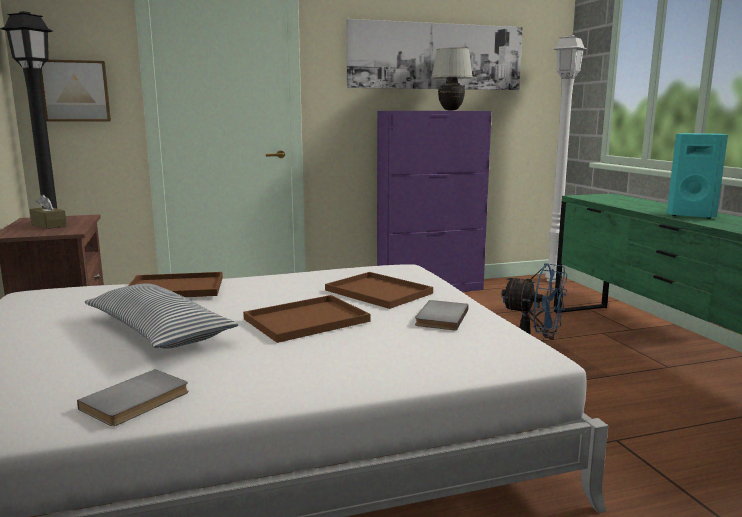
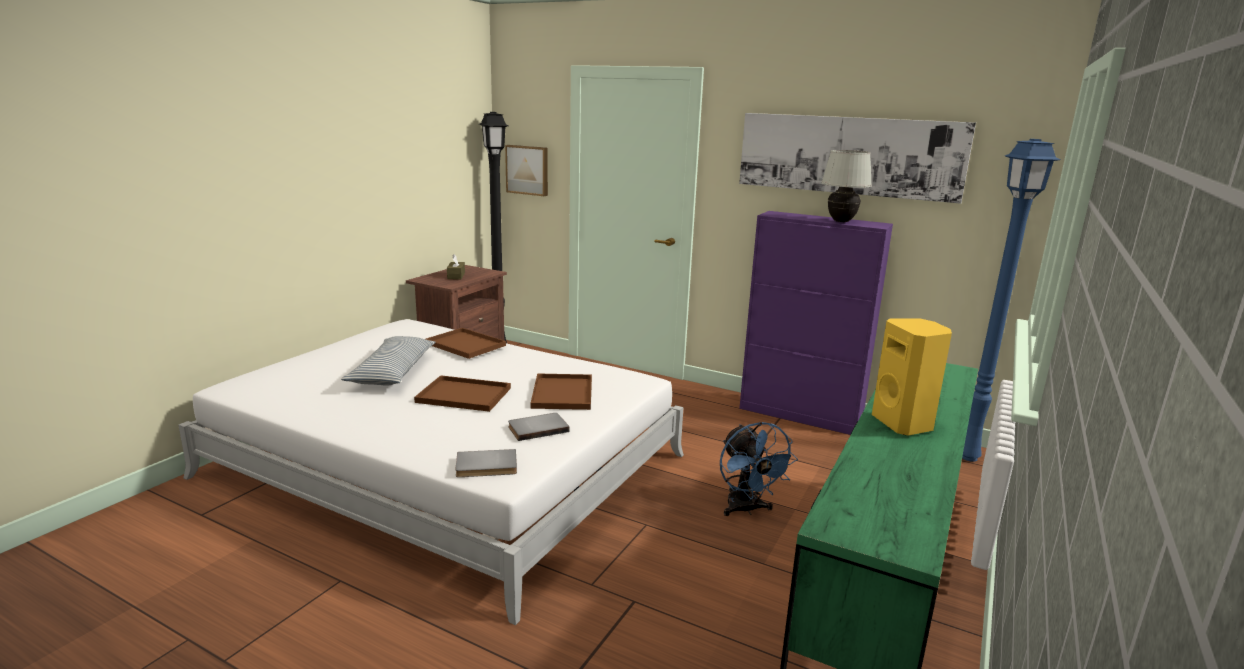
camera: 45 degrees right, 5 degrees up
(137, 401) = (304, 406): grey book -> grey book (486, 467)
(554, 280) = (970, 458): white floor lamp -> blue floor lamp
(691, 215) = (904, 424): turquoise speaker -> yellow speaker

